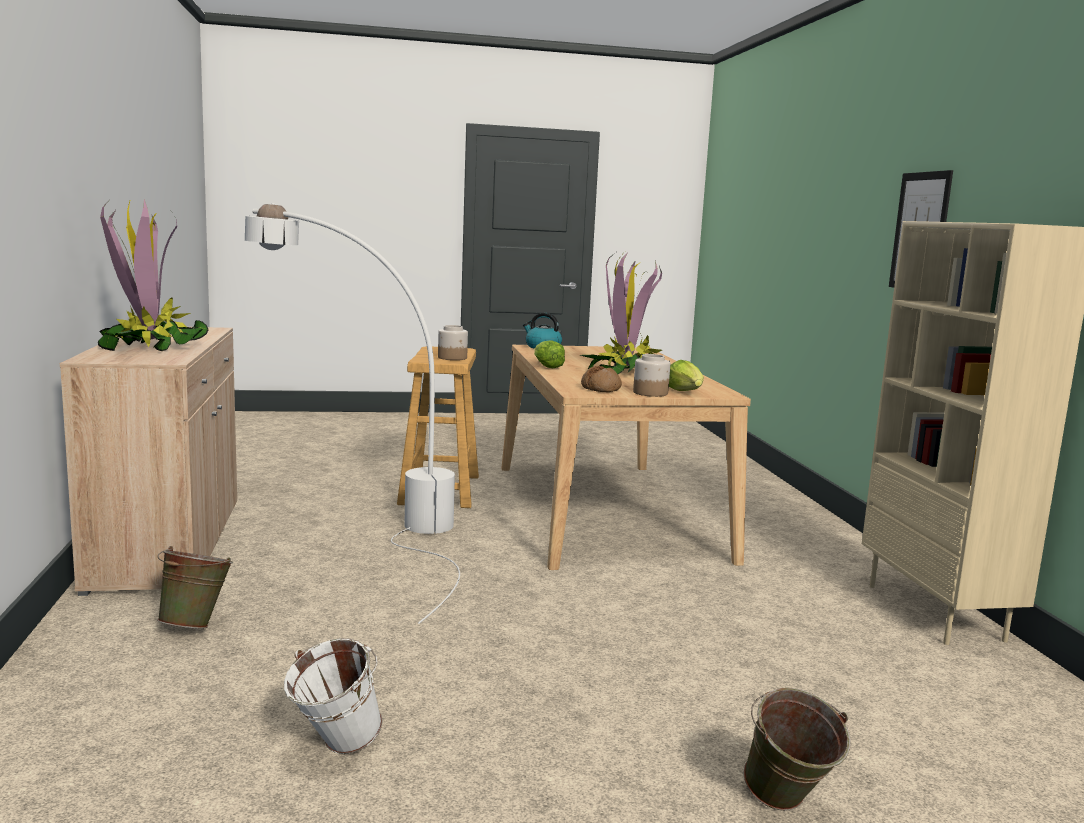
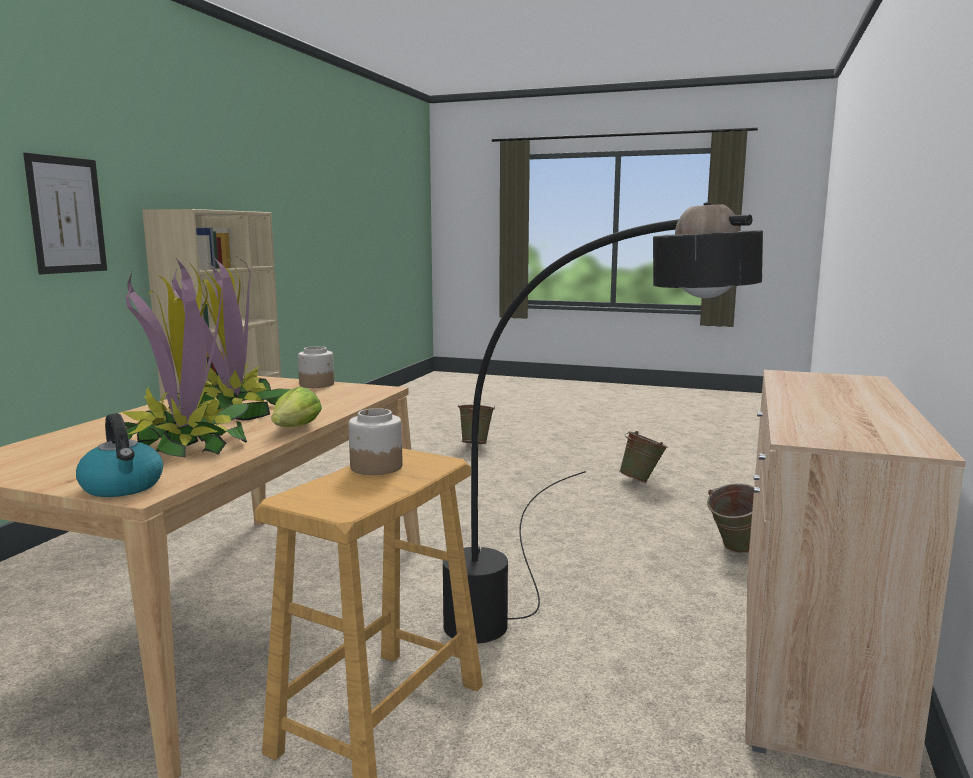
camera: 150 degrees left, 0 degrees up
(151, 346) = (836, 395): potted plant -> potted plant (185, 446)
(334, 749) = (642, 481): white bucket -> green bucket
(363, 525) = (556, 646): white floor lamp -> black floor lamp
(601, 388) = (345, 392): bread -> none
(686, 392) = (278, 383): lettuce -> none

